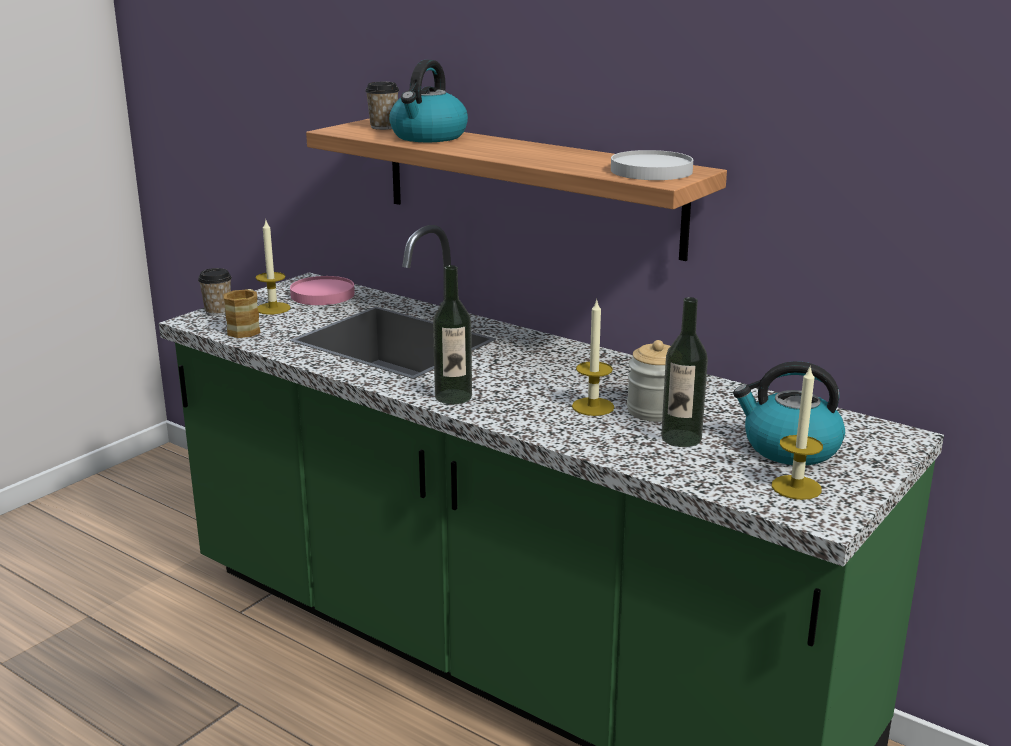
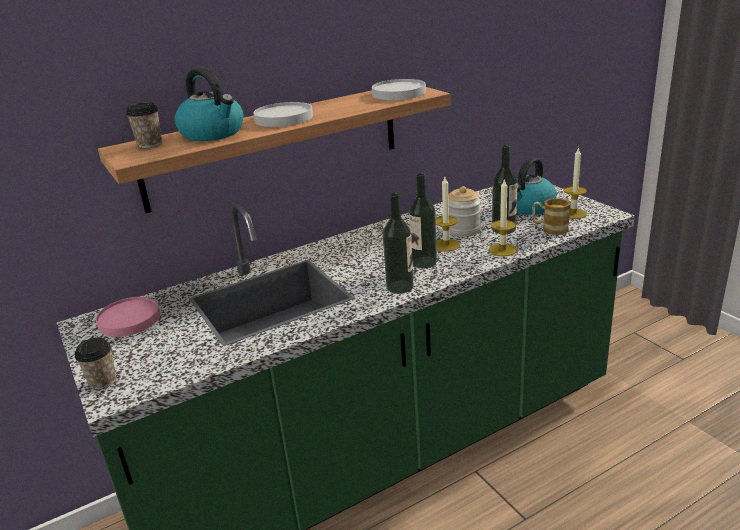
camera: 65 degrees left, 5 degrees up
(246, 329) = (170, 367): mug -> mug (549, 228)
(273, 308) = (133, 348): candle -> candle (502, 250)
(498, 148) = (284, 118): none -> white plate
(529, 400) = (424, 262): none -> bottle

